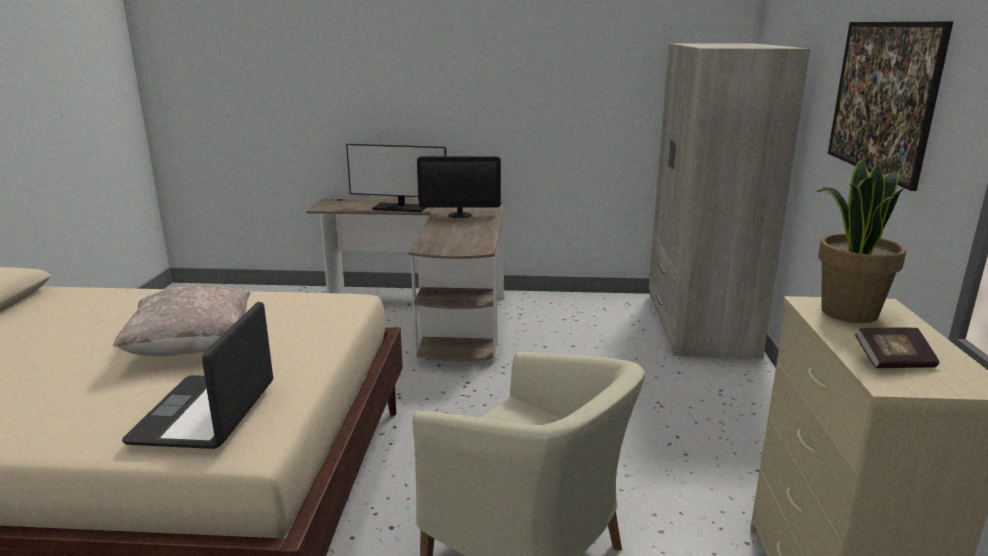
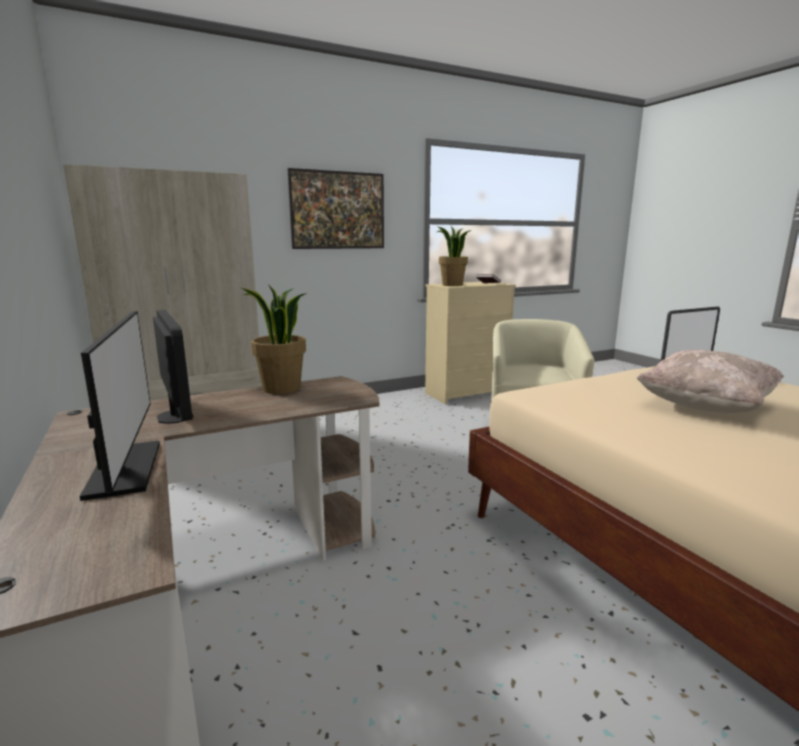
camera: 120 degrees left, 5 degrees down
(481, 235) = (281, 389): none -> potted plant

